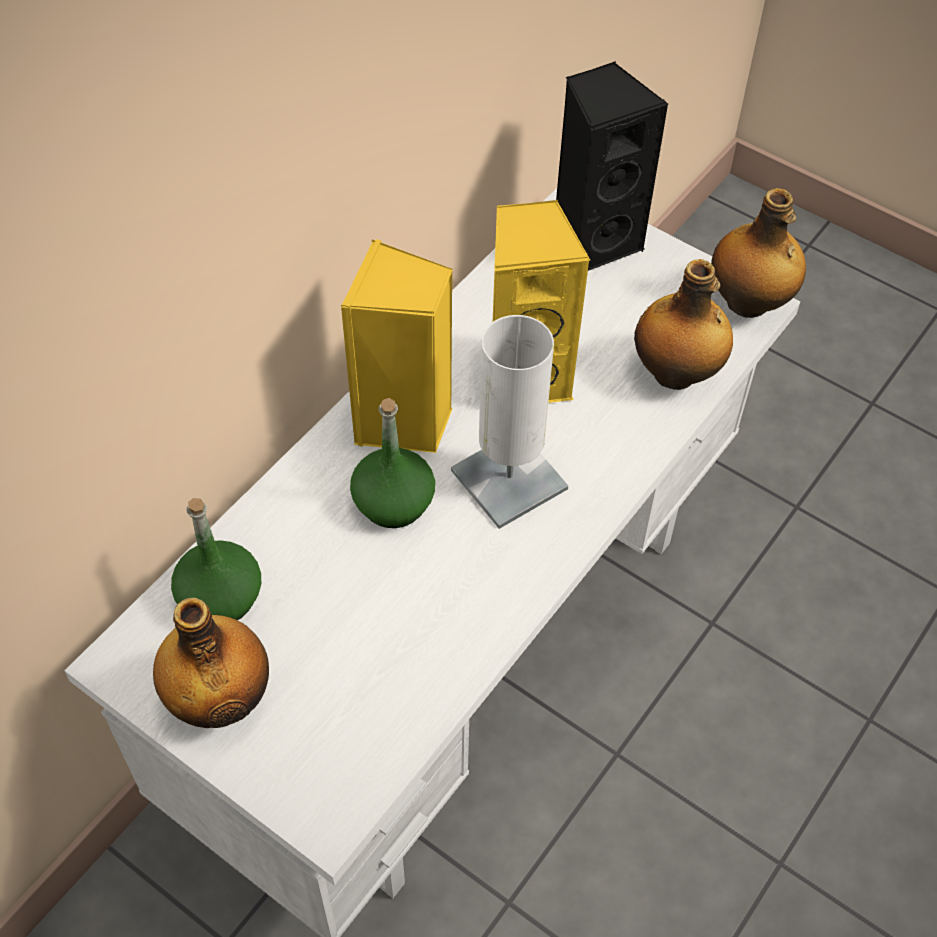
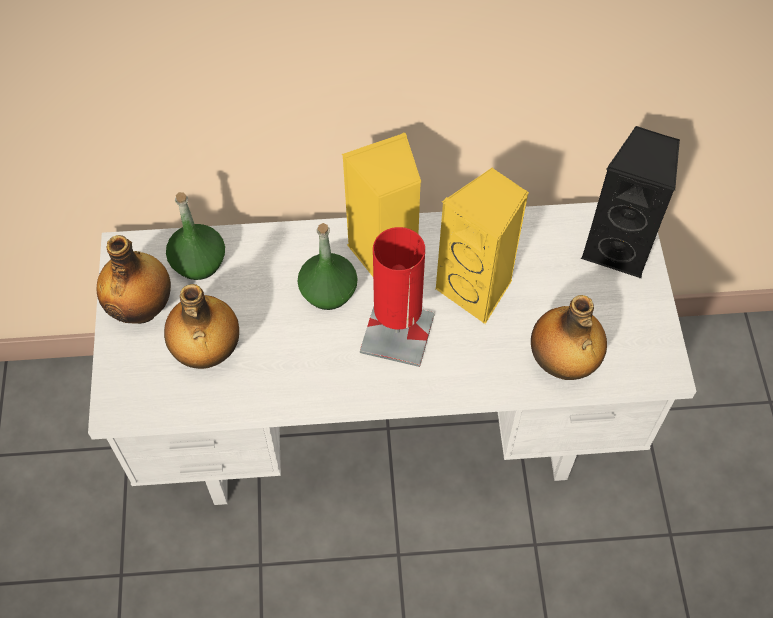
camera: 50 degrees right, 5 degrees up
(509, 479) = (397, 333): white table lamp -> red table lamp
(748, 303) = (661, 363): bottle -> bottle (207, 352)

